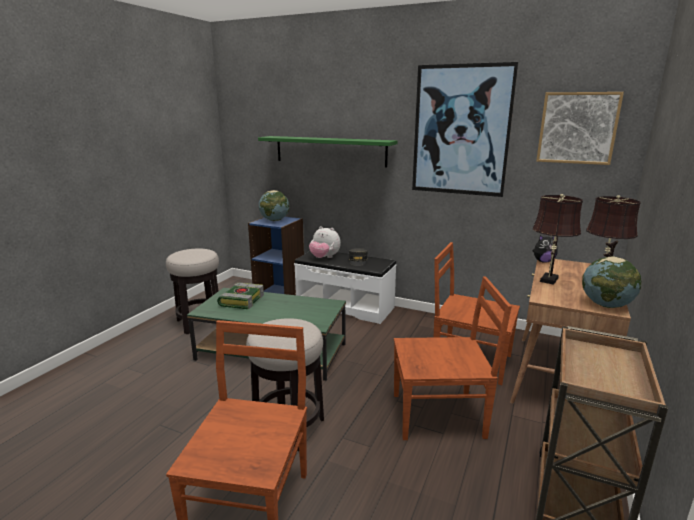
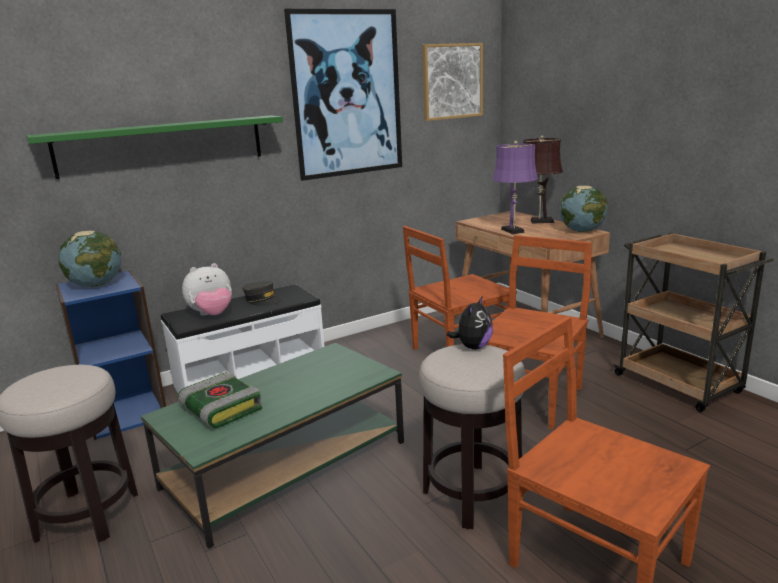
camera: 55 degrees left, 0 degrees up
(543, 261) = (470, 222): plush toy -> plush toy (473, 347)
(548, 280) = (513, 231): brown table lamp -> purple table lamp

